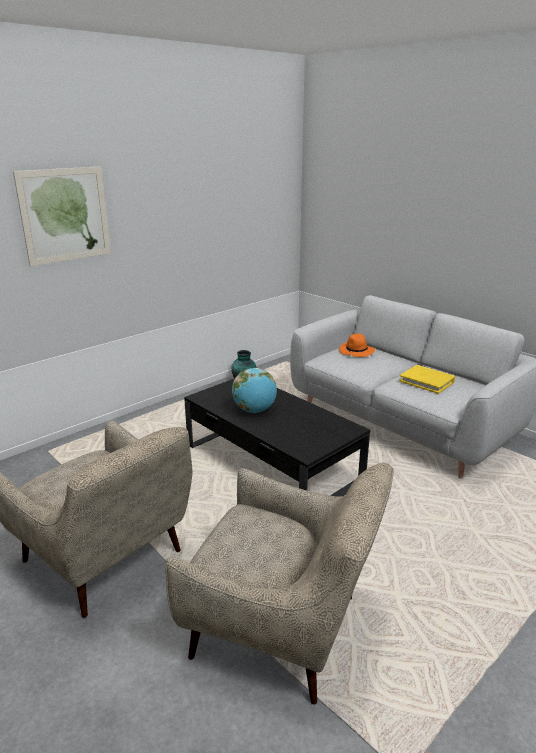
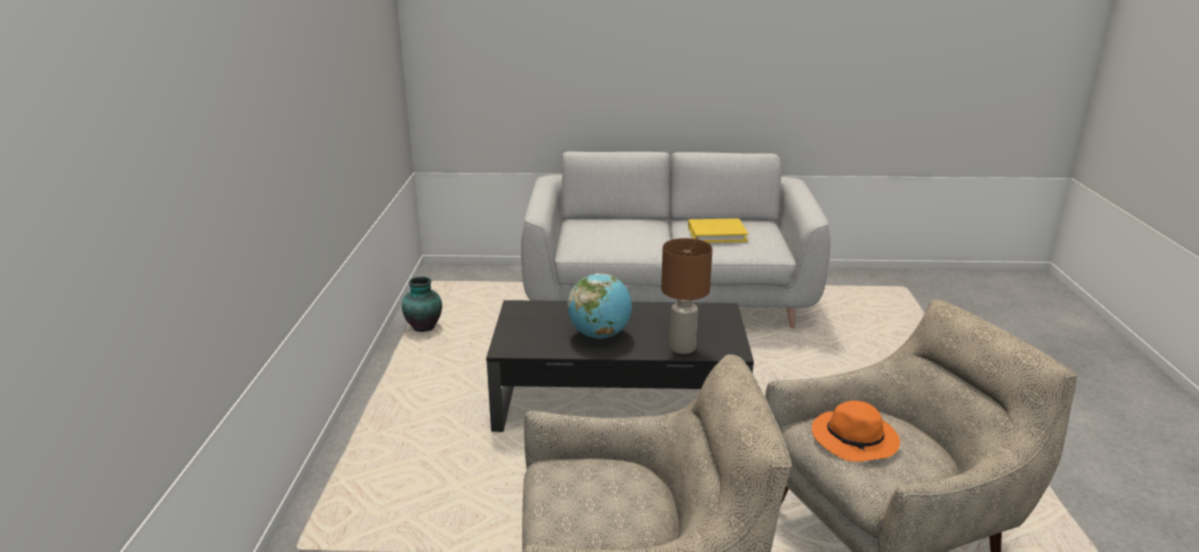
camera: 45 degrees left, 0 degrees up
(65, 215) = (240, 104): picture -> none
(282, 438) = (683, 348): none -> brown table lamp
(356, 352) = (597, 228): orange hat -> orange hat (855, 440)

